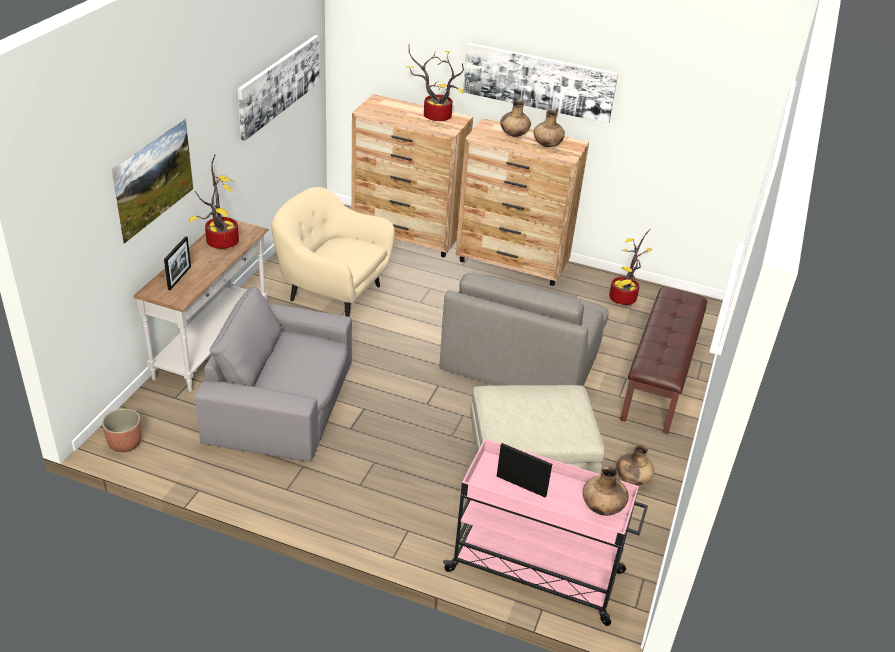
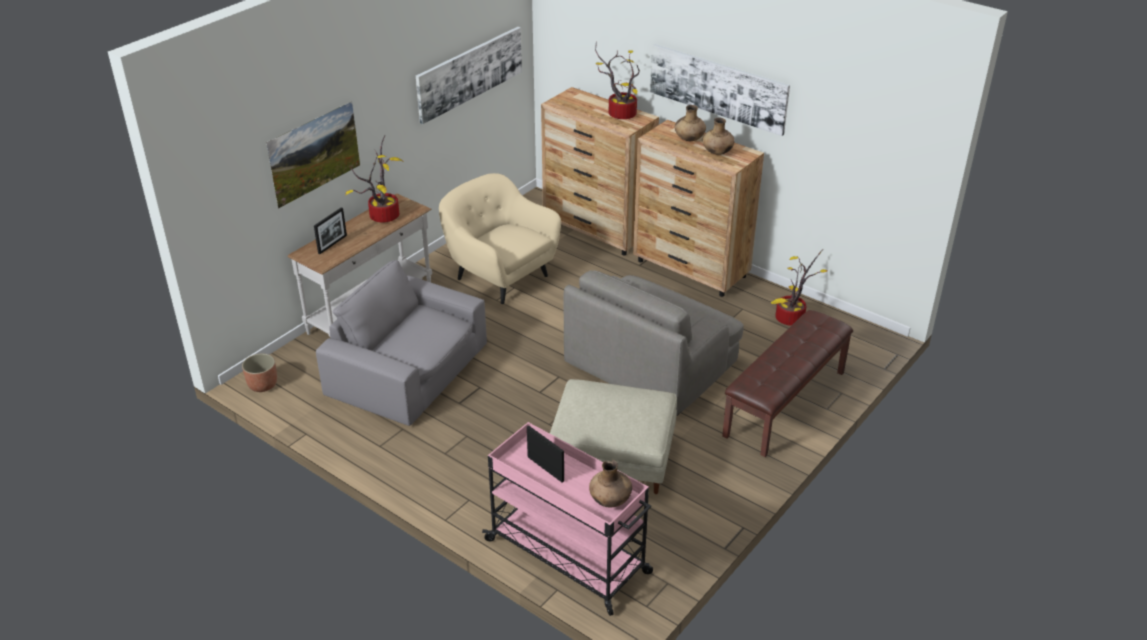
camera: 20 degrees right, 0 degrees up
(632, 479) = (705, 493): brown vase -> none

